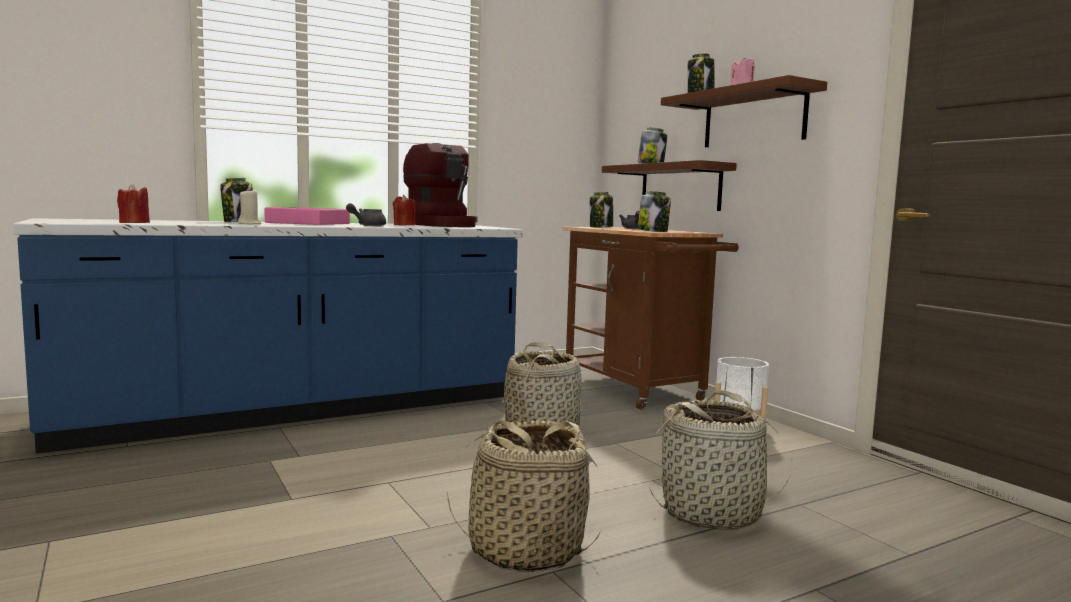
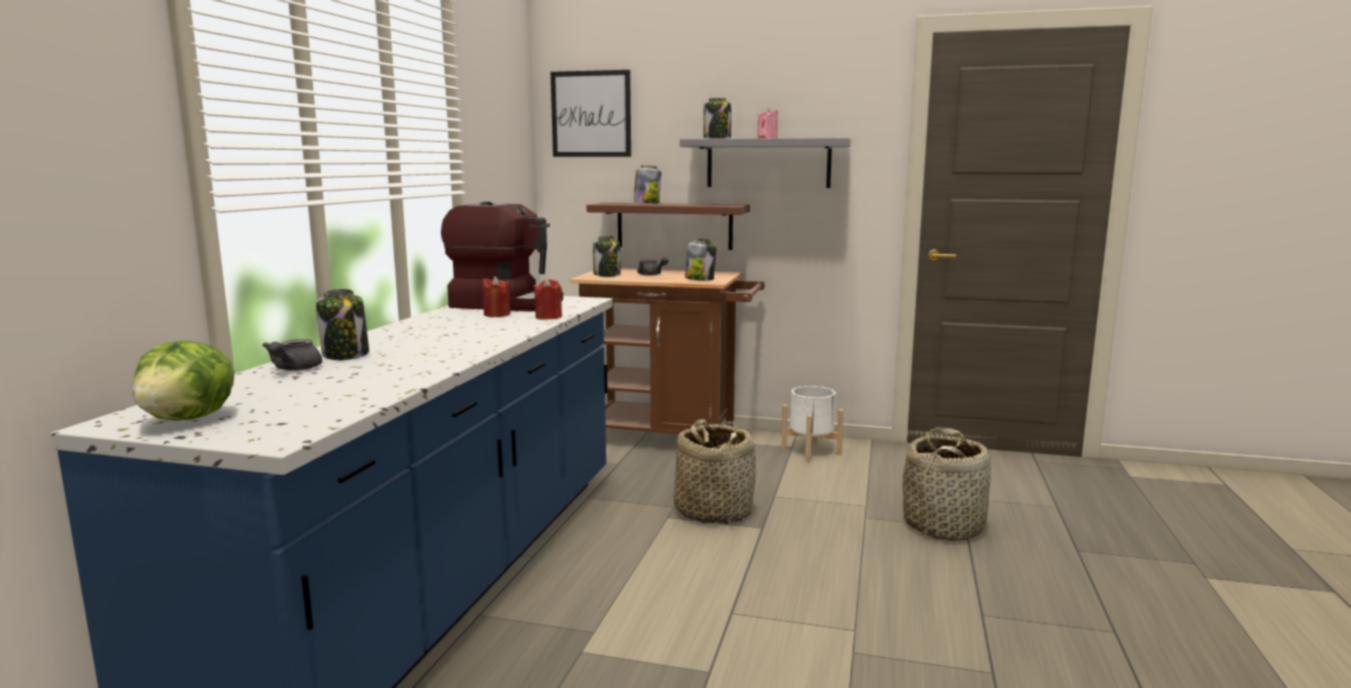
camera: 45 degrees left, 5 degrees up
(70, 220) = (190, 419): none -> lettuce
(134, 223) = (358, 401): red candle -> red candle (548, 317)
(249, 224) = (427, 360): beige candle -> none
(308, 223) = (414, 336): pink tray -> none
(367, 225) = (507, 328): grey teapot -> grey teapot (293, 369)
(525, 550) = (938, 610): basket -> none
(633, 88) = (591, 114): none -> picture
(753, 118) = (768, 163): brown shelf -> grey shelf

